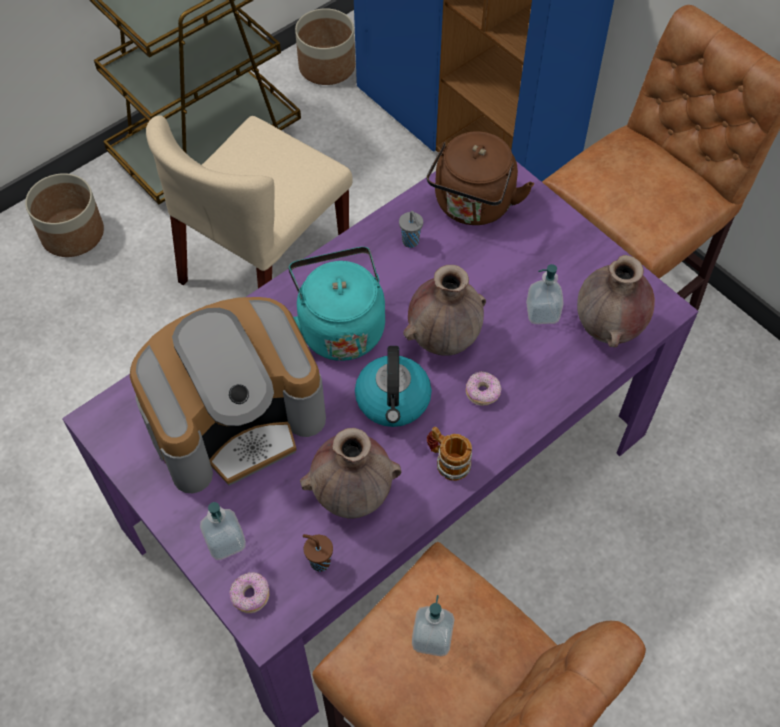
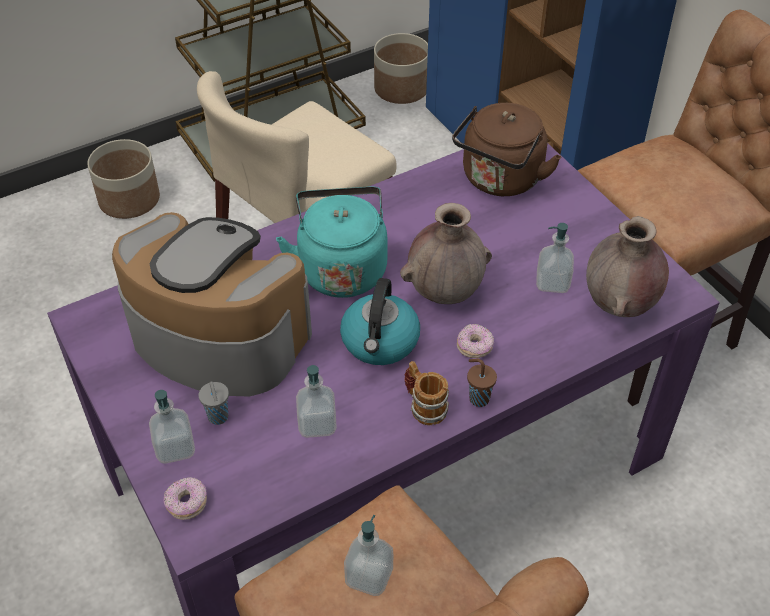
camera: 10 degrees right, 10 degrees down
(236, 419) = (217, 337): coffee machine -> coffee machine turned 135 degrees counterclockwise
(319, 561) = (266, 481): brown cup -> brown cup (478, 398)
(352, 495) = (317, 424): brown vase -> soap dispenser
(411, 242) = (431, 204): grey cup -> grey cup (218, 418)

